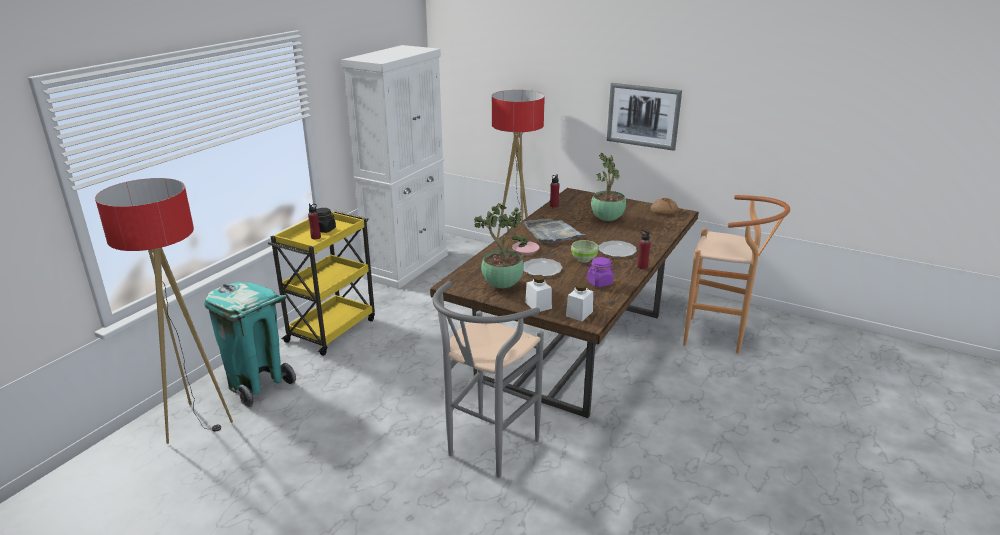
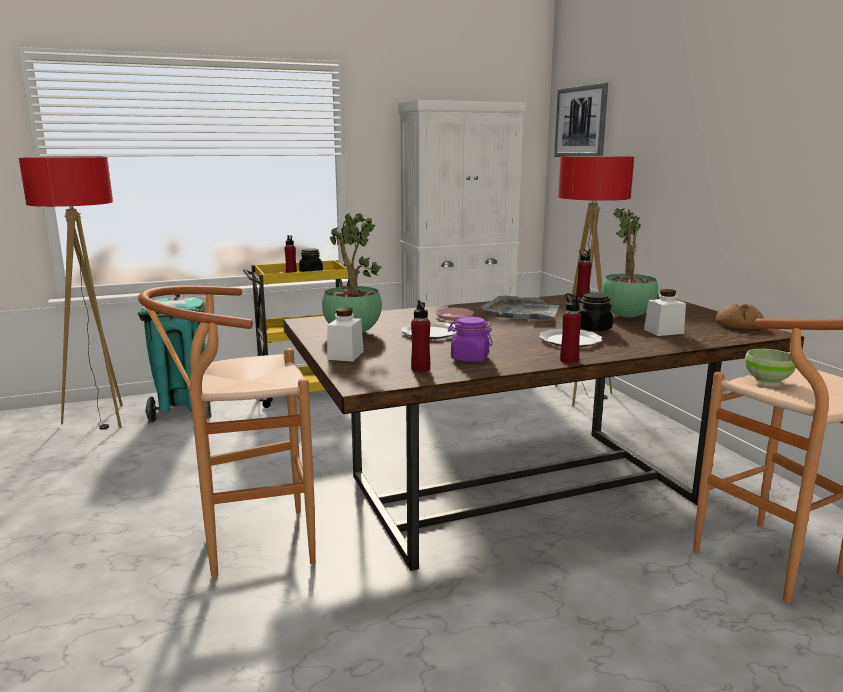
camera: 40 degrees right, 10 degrees down
(486, 451) = (247, 546): grey stool -> brown stool
(579, 314) = (370, 374): white jar -> white jar (663, 331)
(583, 259) = (503, 337): green bowl -> green bowl (766, 380)
(594, 300) = (420, 369): none -> red bottle
(610, 236) = (593, 328): none -> black jar
(643, 116) = (760, 182): picture -> picture (581, 122)

